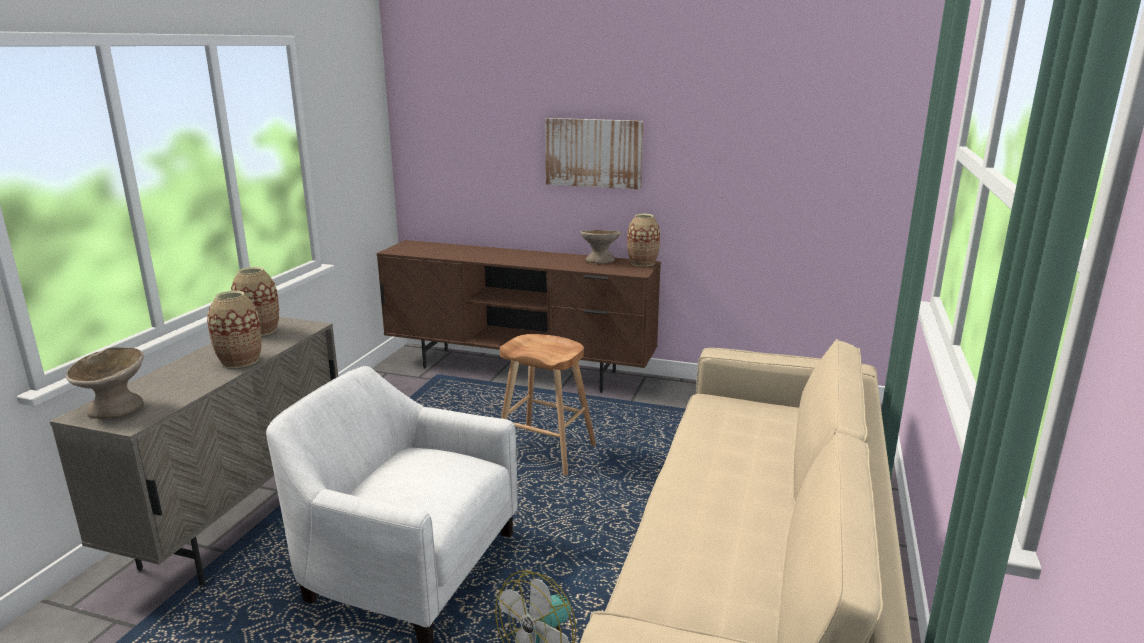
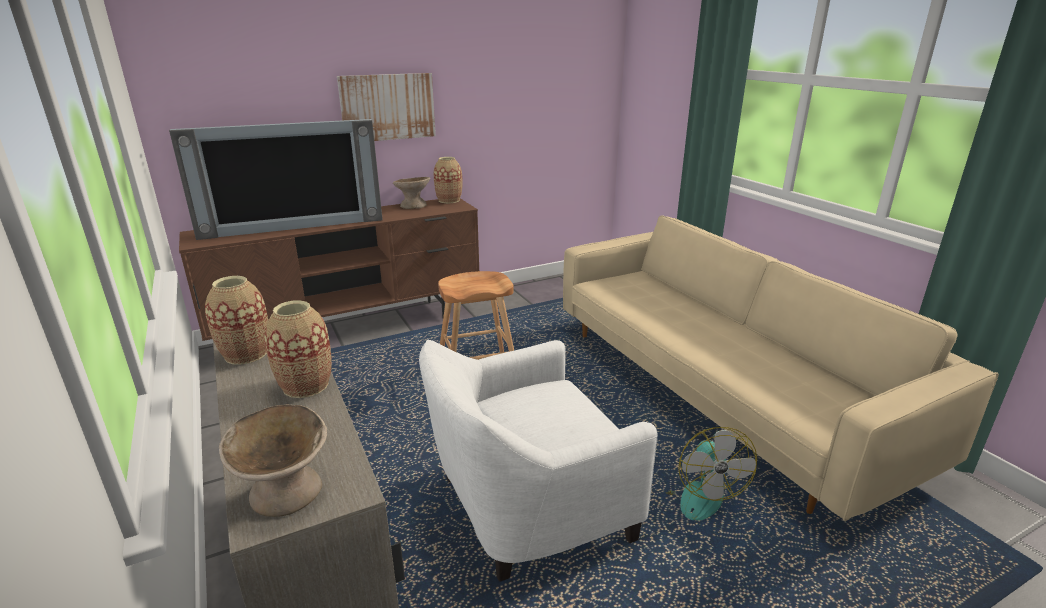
camera: 45 degrees left, 5 degrees up
(474, 254) = (293, 226): none -> television

